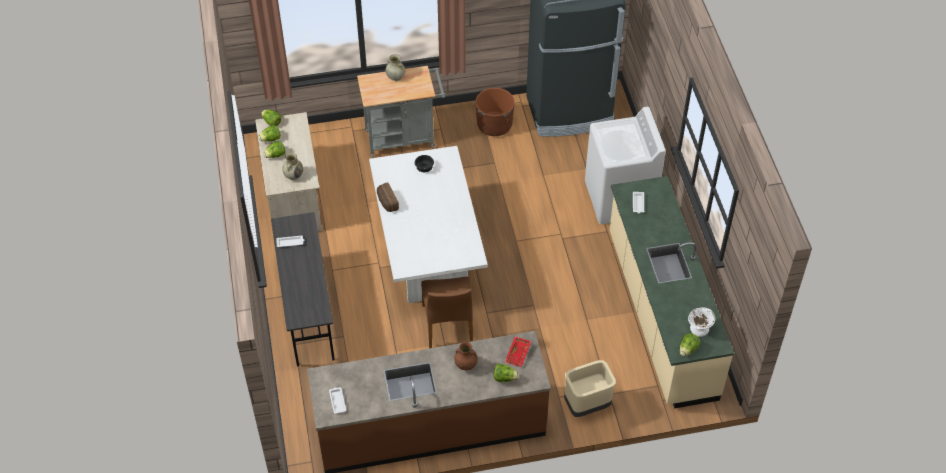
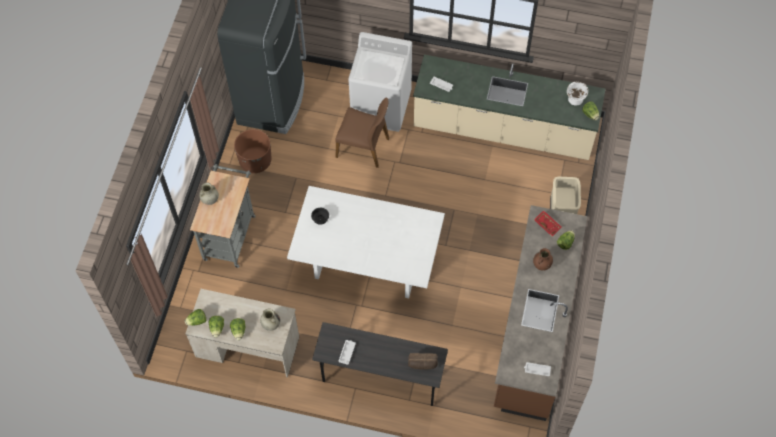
camera: 65 degrees left, 10 degrees up
(386, 202) = (343, 261): bread -> bread (422, 364)
(448, 325) = (444, 277): brown chair -> brown chair (363, 147)

